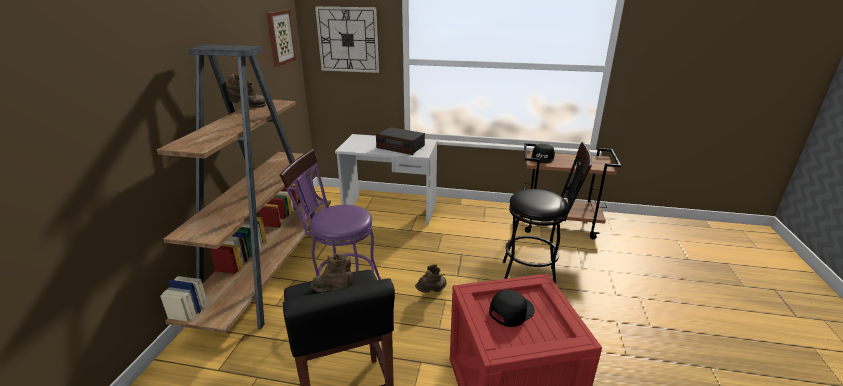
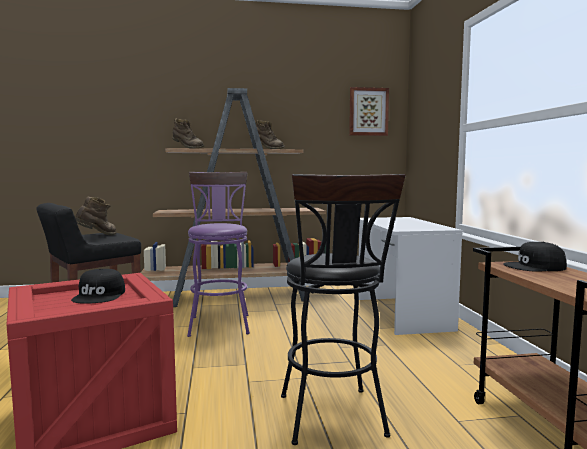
camera: 70 degrees right, 20 degrees down
(348, 40) = (429, 112): wall clock -> none
(400, 147) = (405, 225): radio -> none
(432, 291) = (256, 355): brown boot -> brown boot (187, 149)
(511, 310) = (100, 295): black cap -> black cap turned 60 degrees clockwise

